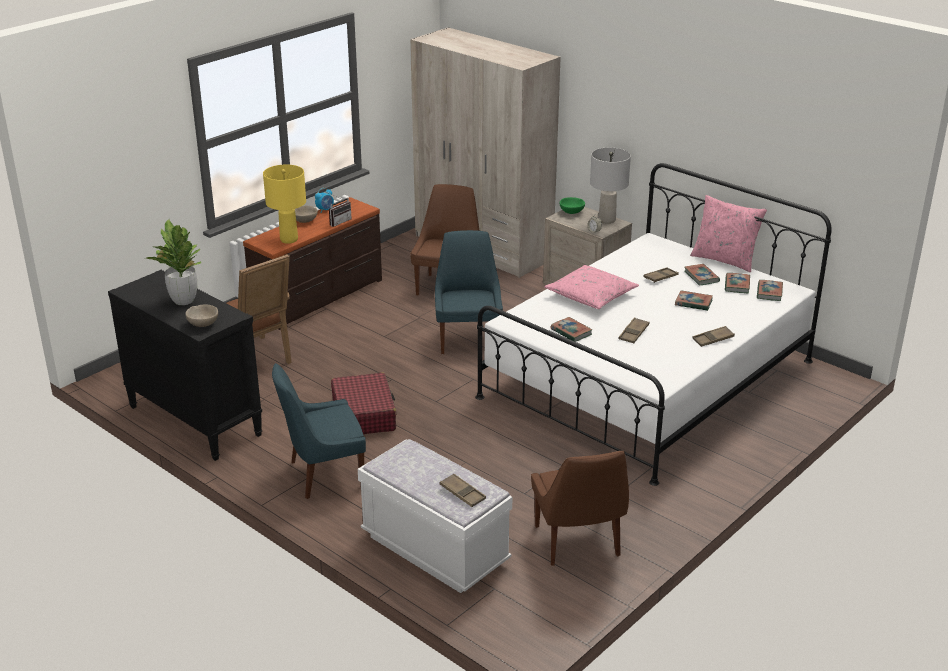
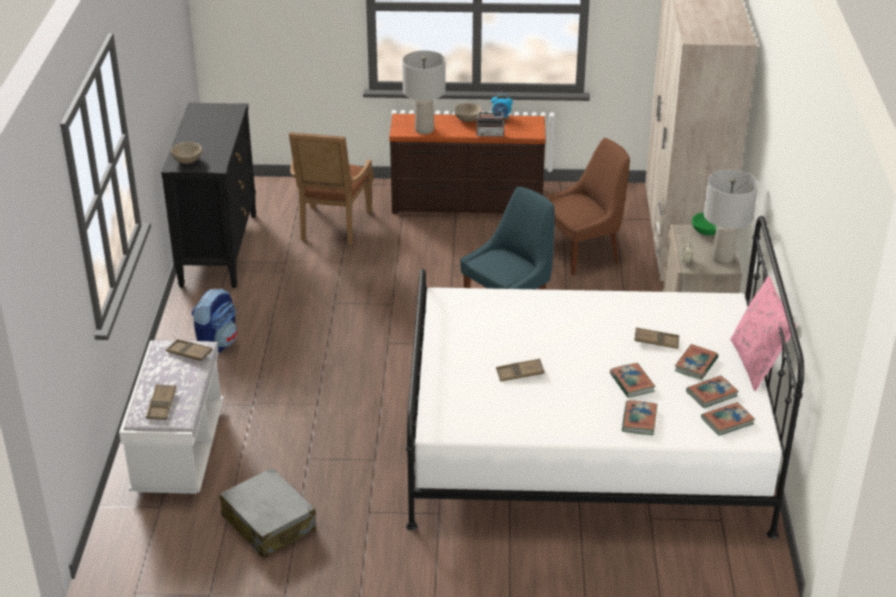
camera: 50 degrees right, 5 degrees up
(183, 300) = (212, 135): potted plant -> none
(289, 239) = (424, 130): yellow table lamp -> grey table lamp
(323, 475) = (217, 344): blue chair -> backpack
(364, 414) = (322, 318): red suitcase -> none
(571, 332) = (473, 338): book -> book (639, 420)
(578, 543) = (268, 523): brown chair -> grey suitcase
(591, 295) = (558, 318): pink pillow -> none
(713, 339) = (574, 425): brown tray -> brown tray (189, 353)

